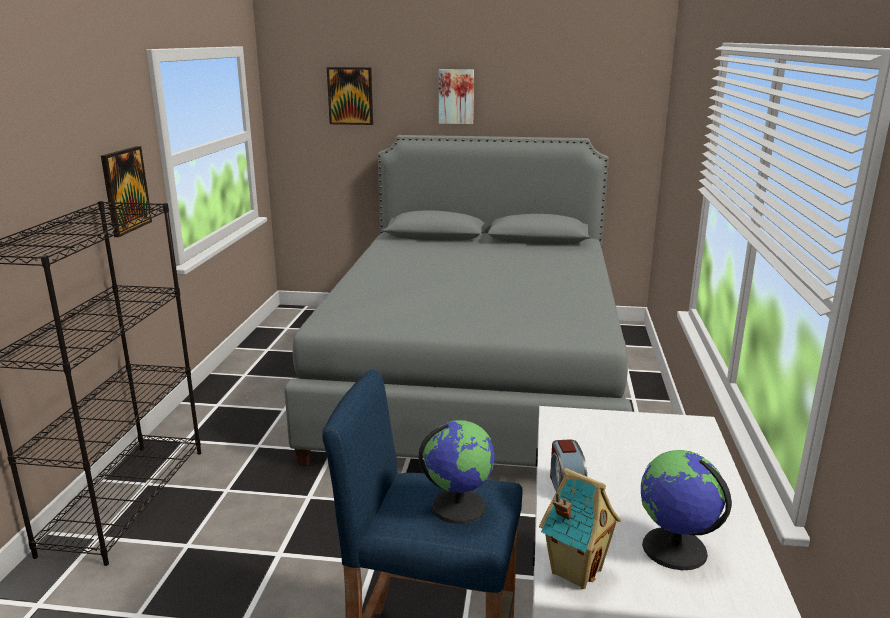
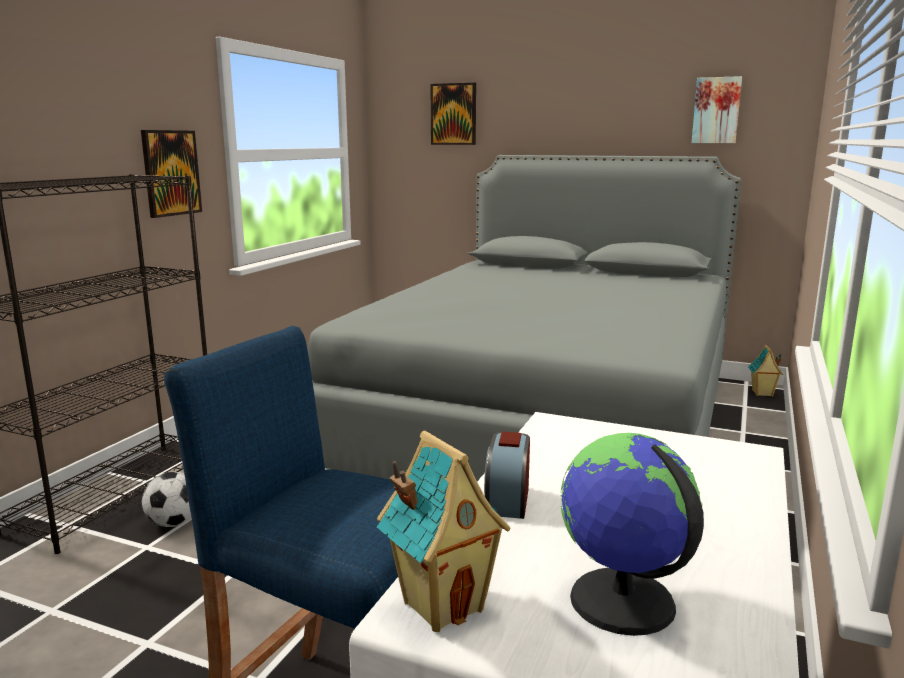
camera: 15 degrees right, 5 degrees down
(198, 519) = (174, 523): none -> football
(456, 96) = (565, 112): picture -> picture (716, 110)
(458, 506) = (361, 509): globe -> none
(630, 331) = (762, 393): none -> toy house

